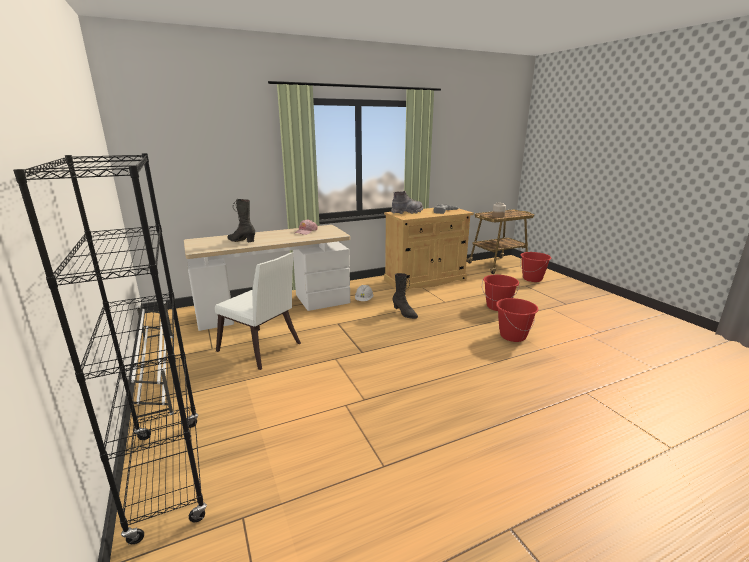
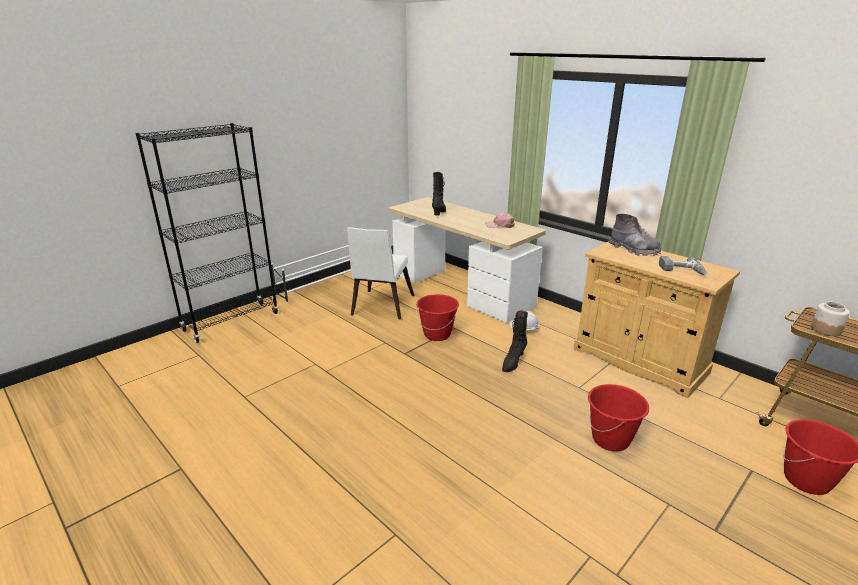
camera: 70 degrees right, 5 degrees up
(512, 336) = (517, 459): red bucket -> red bucket (437, 334)

